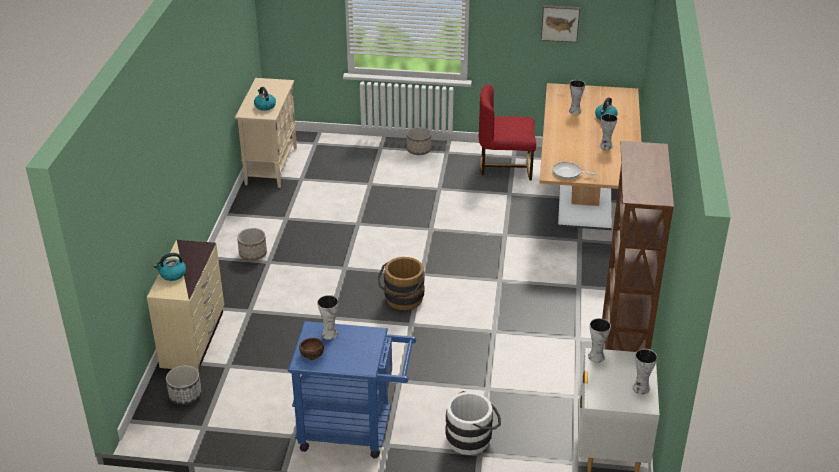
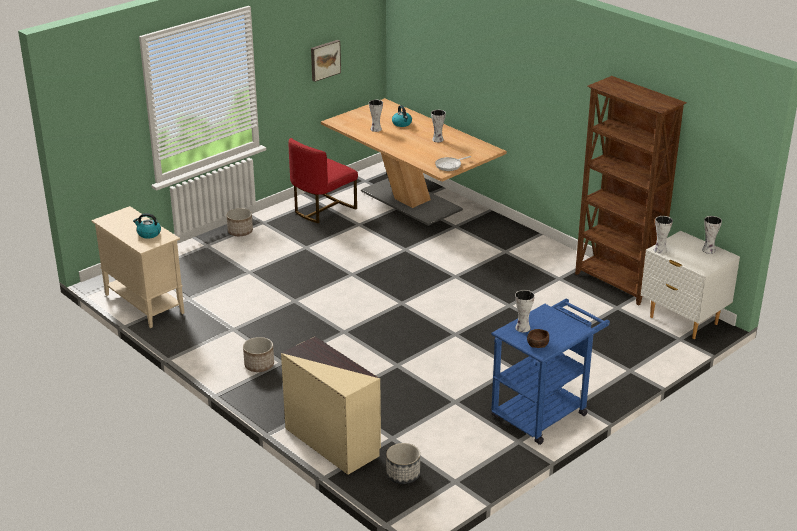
camera: 50 degrees left, 5 degrees down
(172, 274) = (331, 373): kettle -> none
(402, 301) = (422, 325): brown bucket -> none
(472, 438) = (611, 366): white bucket -> none

